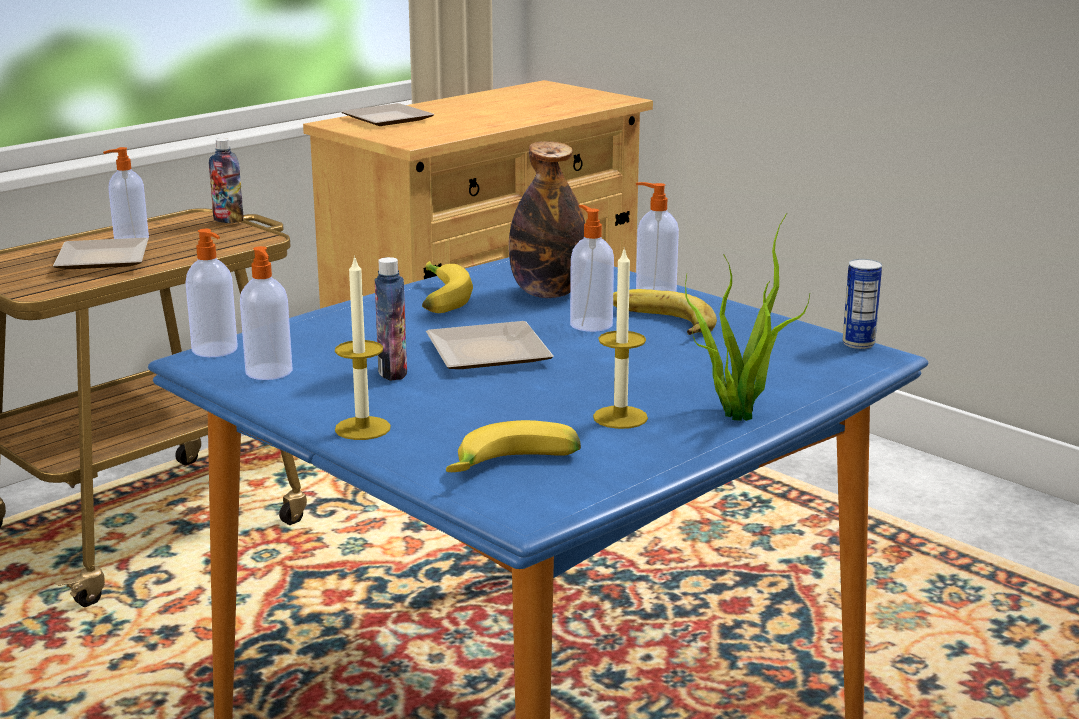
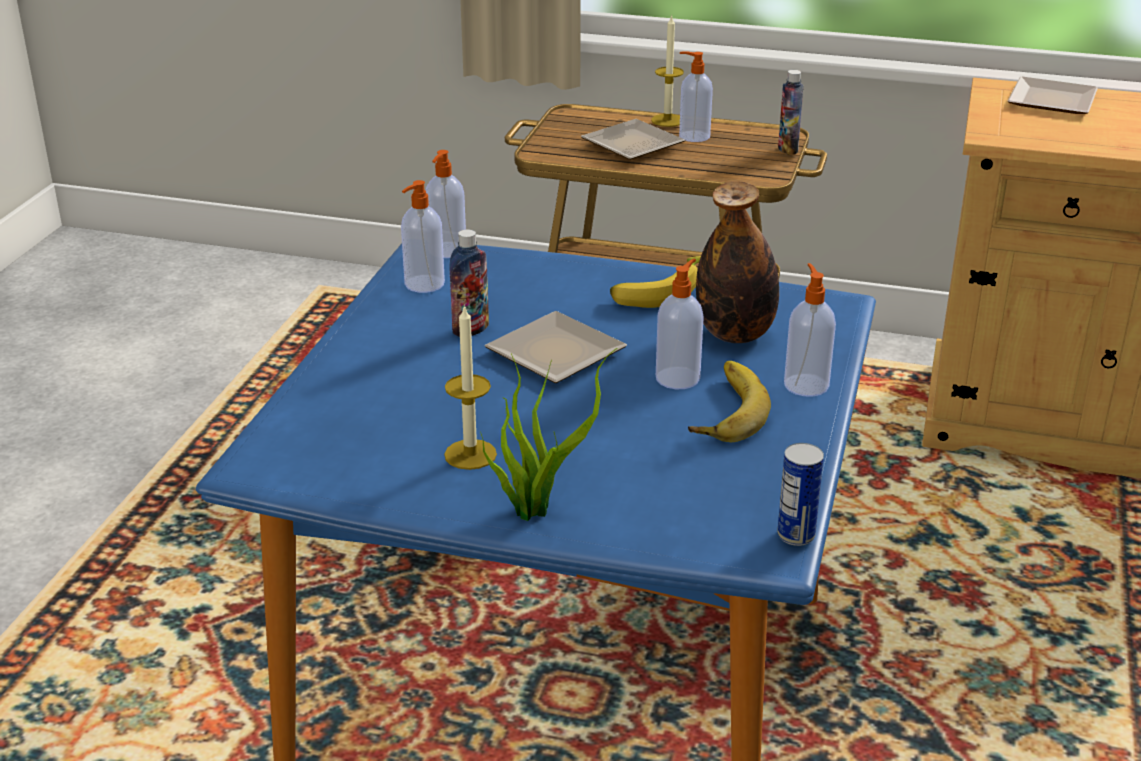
camera: 60 degrees right, 10 degrees up
(362, 428) = (351, 354): candle -> candle (667, 120)
(514, 468) = (328, 438): banana -> none

